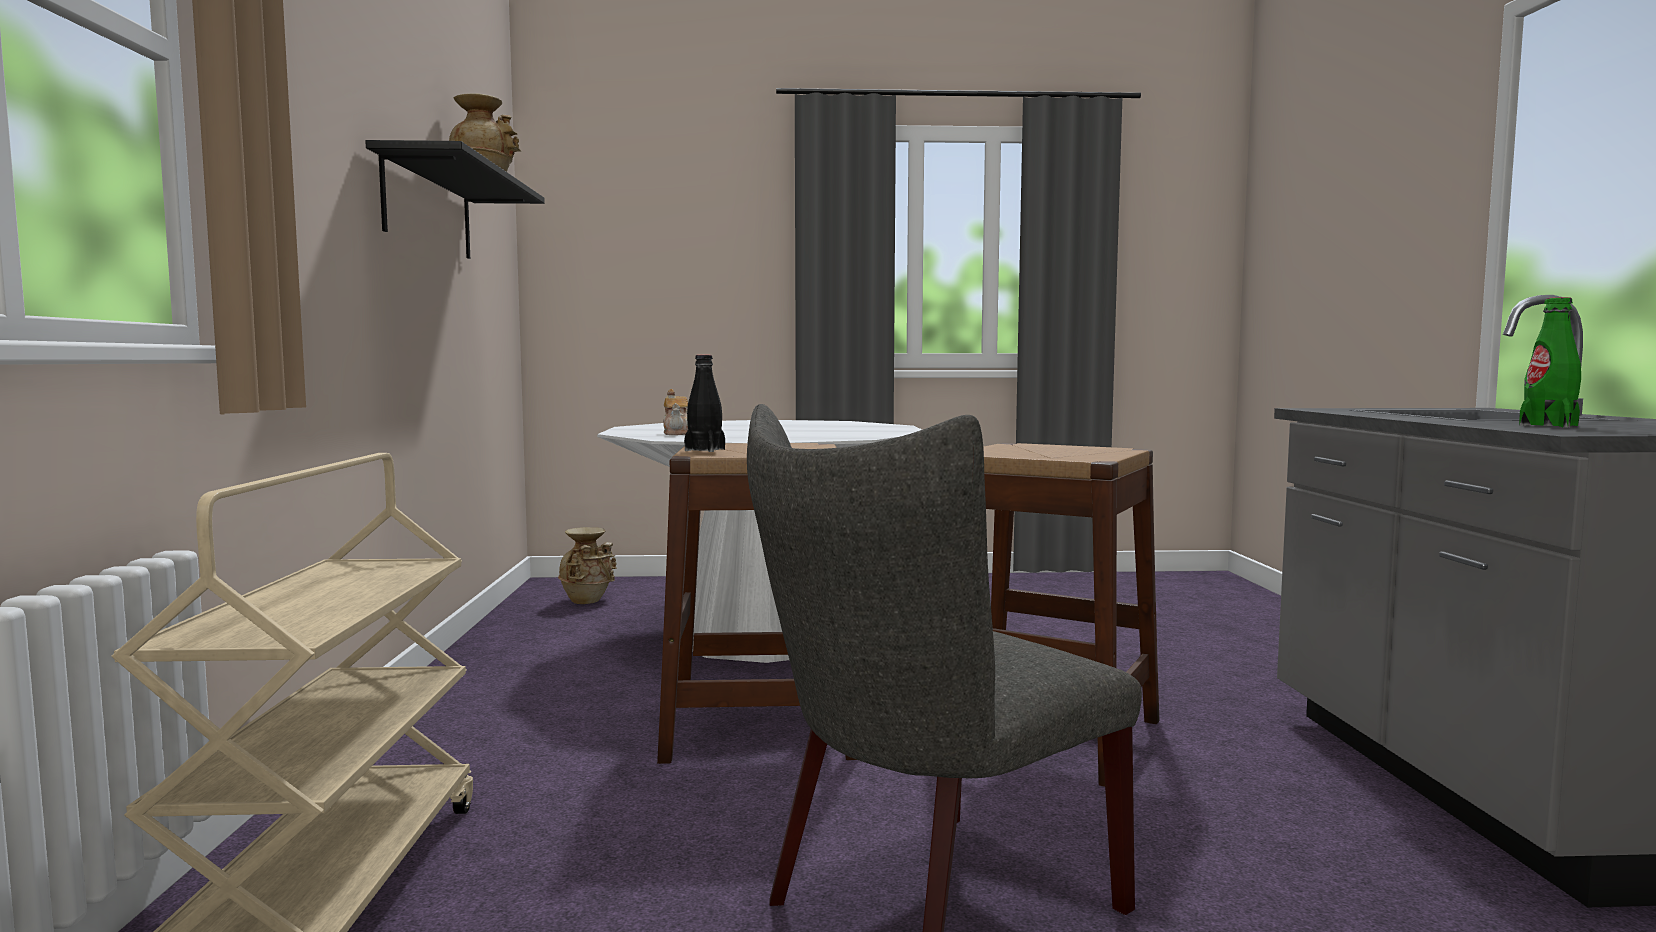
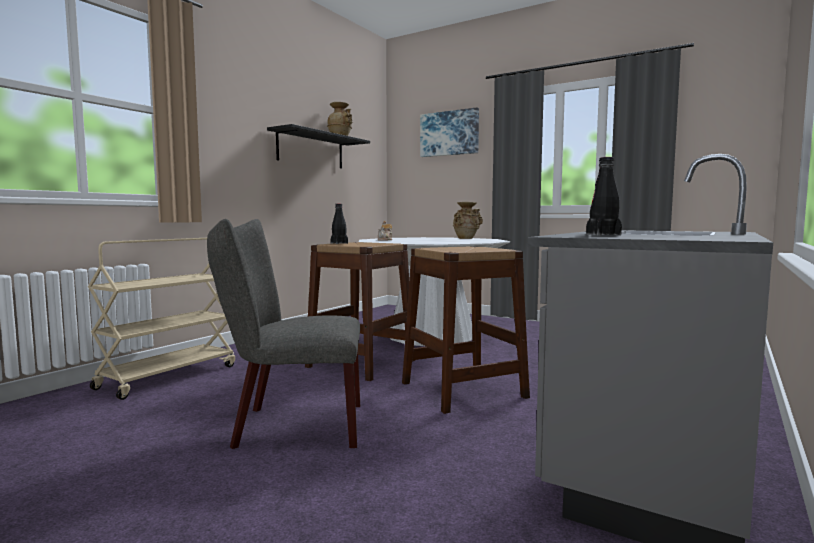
camera: 35 degrees right, 0 degrees up
(588, 601) = (390, 314): beige vase -> beige vase (466, 238)
(683, 196) = (449, 133): none -> picture
(1548, 425) = (603, 235): green bottle -> black bottle

